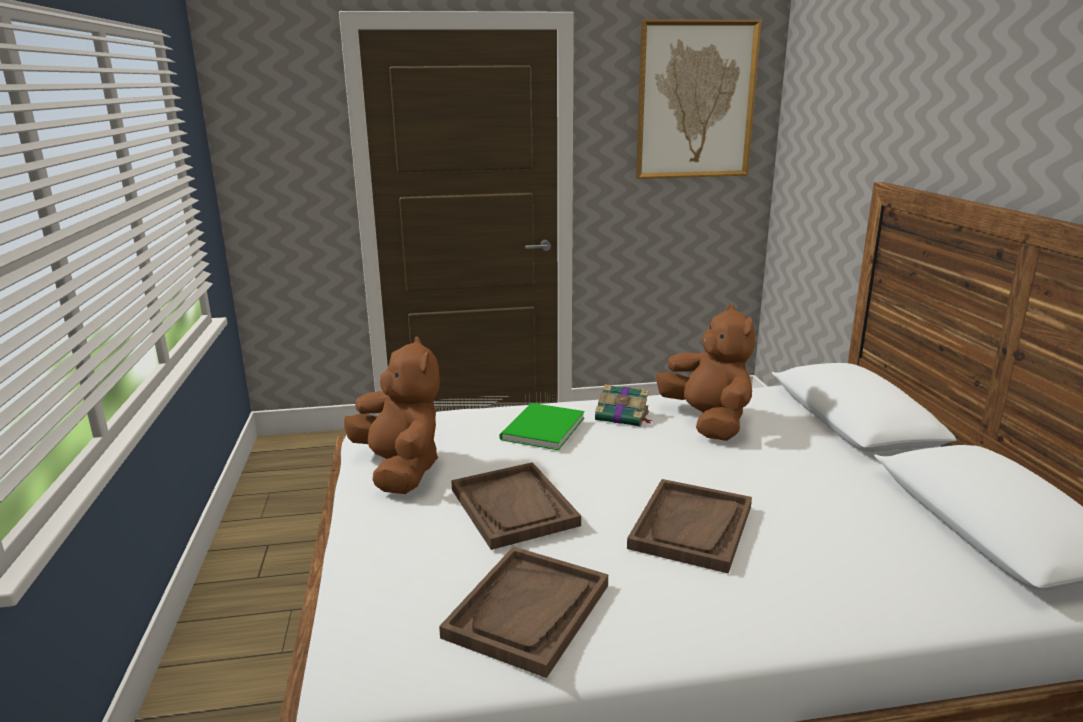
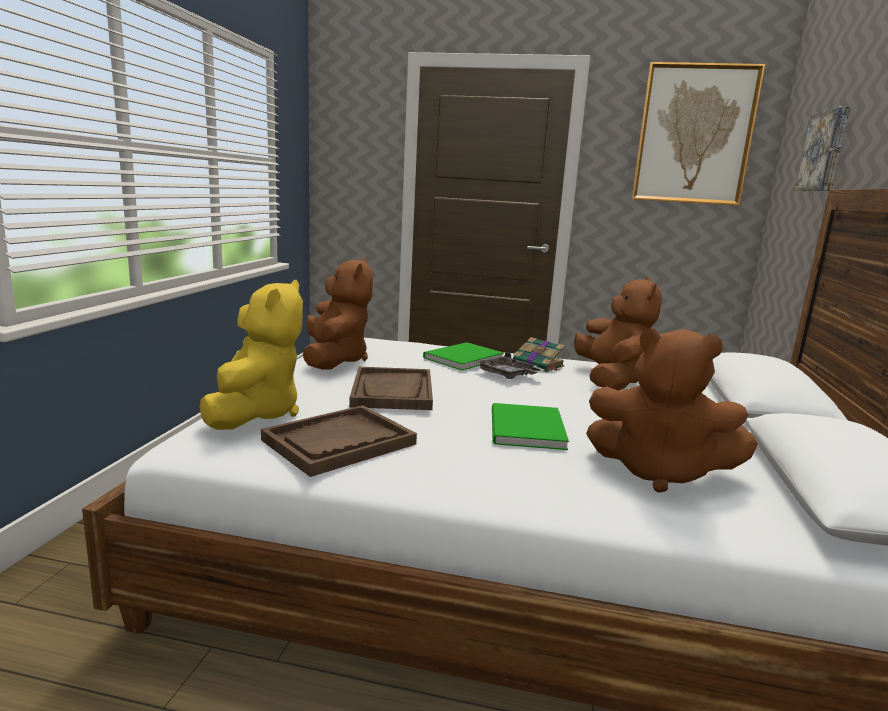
camera: 20 degrees right, 5 degrees down
(391, 594) = (255, 413): none -> yellow plush toy
(608, 443) = (508, 375): none -> grey tray
(691, 527) = (524, 430): brown tray -> green book
(848, 549) = (658, 472): none -> brown plush toy
(851, 132) = (825, 152): none -> picture

